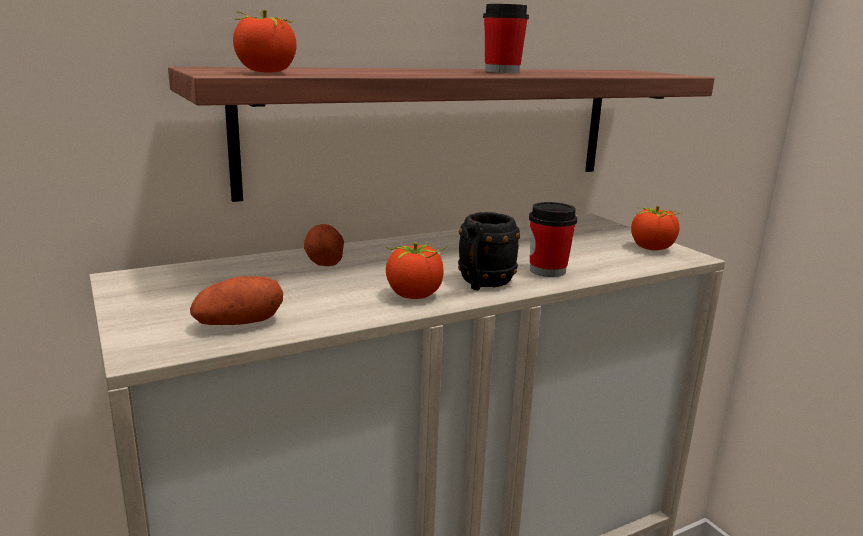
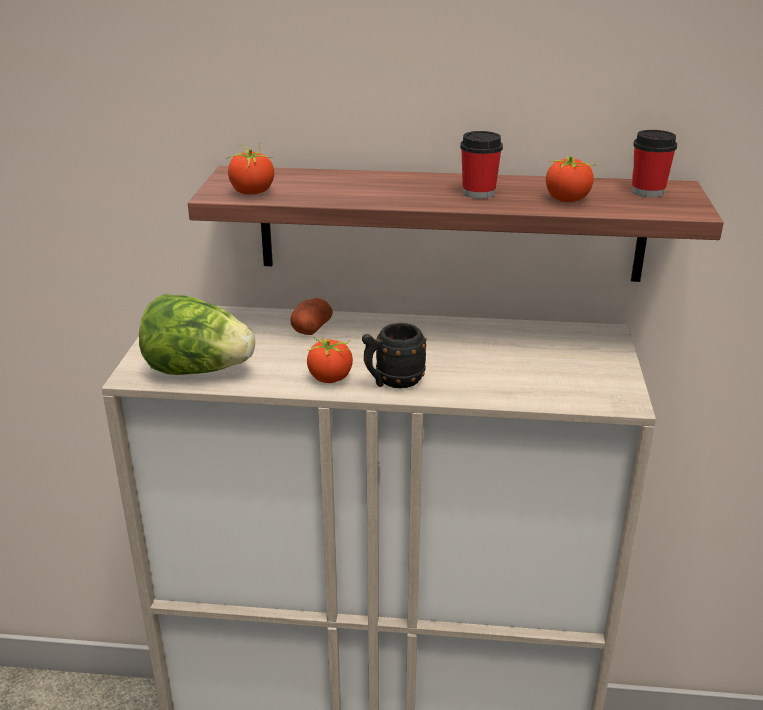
camera: 35 degrees right, 10 degrees up
(239, 323) = (198, 370): potato -> lettuce
(547, 270) = (465, 383): cup -> cup (647, 192)
(652, 248) = (606, 384): tomato -> tomato (567, 200)

